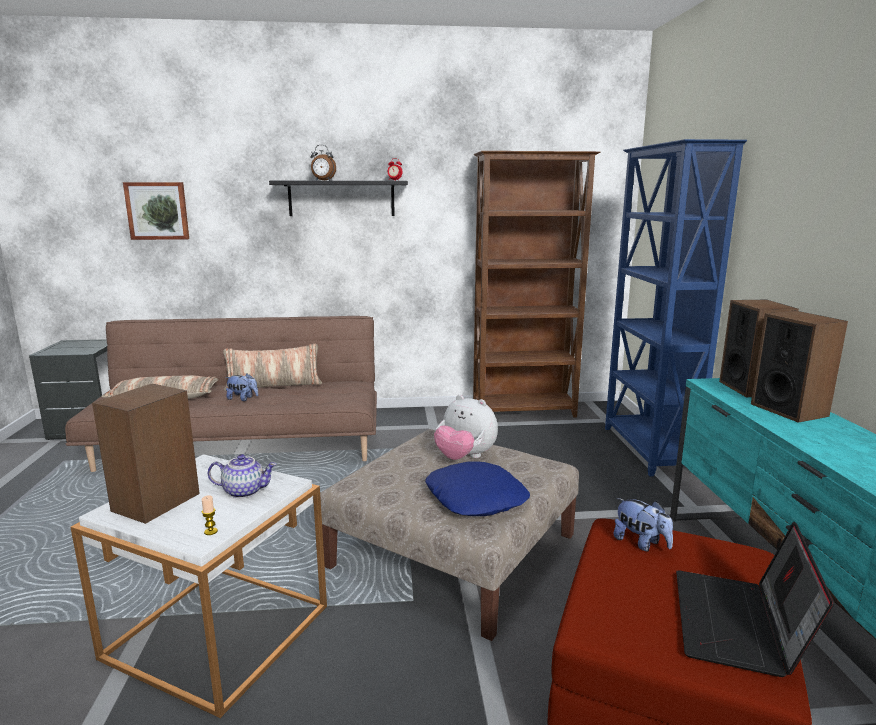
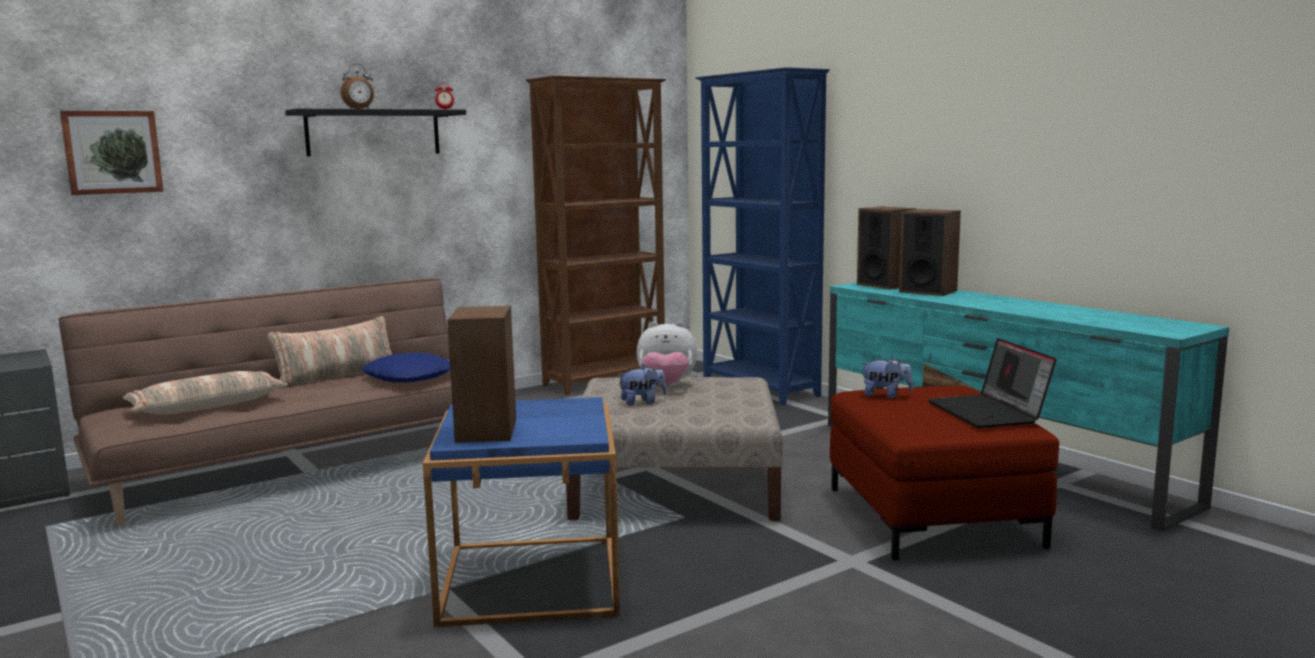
camera: 30 degrees left, 5 degrees down
(211, 531) = (583, 432): candle -> none
(218, 631) = (531, 579): white side table -> blue side table
(243, 399) = (324, 390): plush toy -> plush toy (642, 402)
(245, 491) = (557, 411): teapot -> none
(476, 498) = (721, 405): blue pillow -> blue pillow (410, 377)

